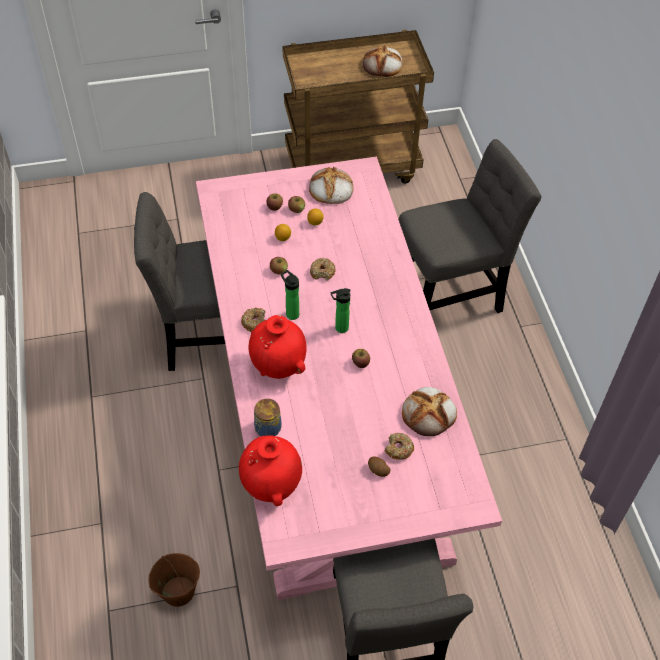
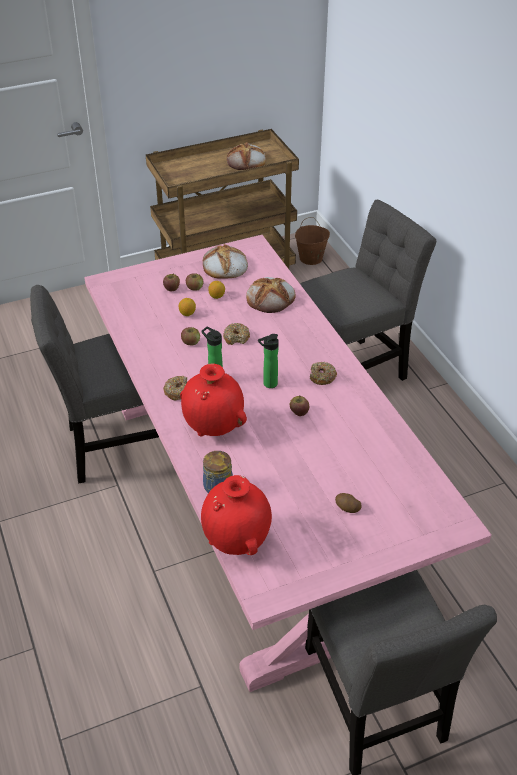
camera: 10 degrees left, 10 degrees down
(178, 591) = (136, 704): brown bucket -> brown bucket (310, 258)
(398, 449) = (362, 485): donut -> donut (322, 377)
(429, 414) = (384, 447): bread -> bread (271, 298)

